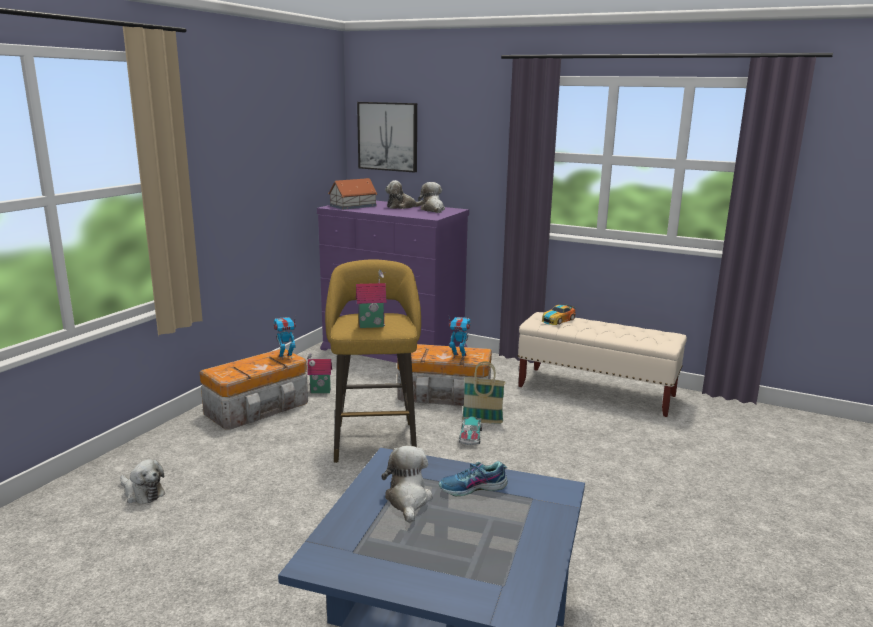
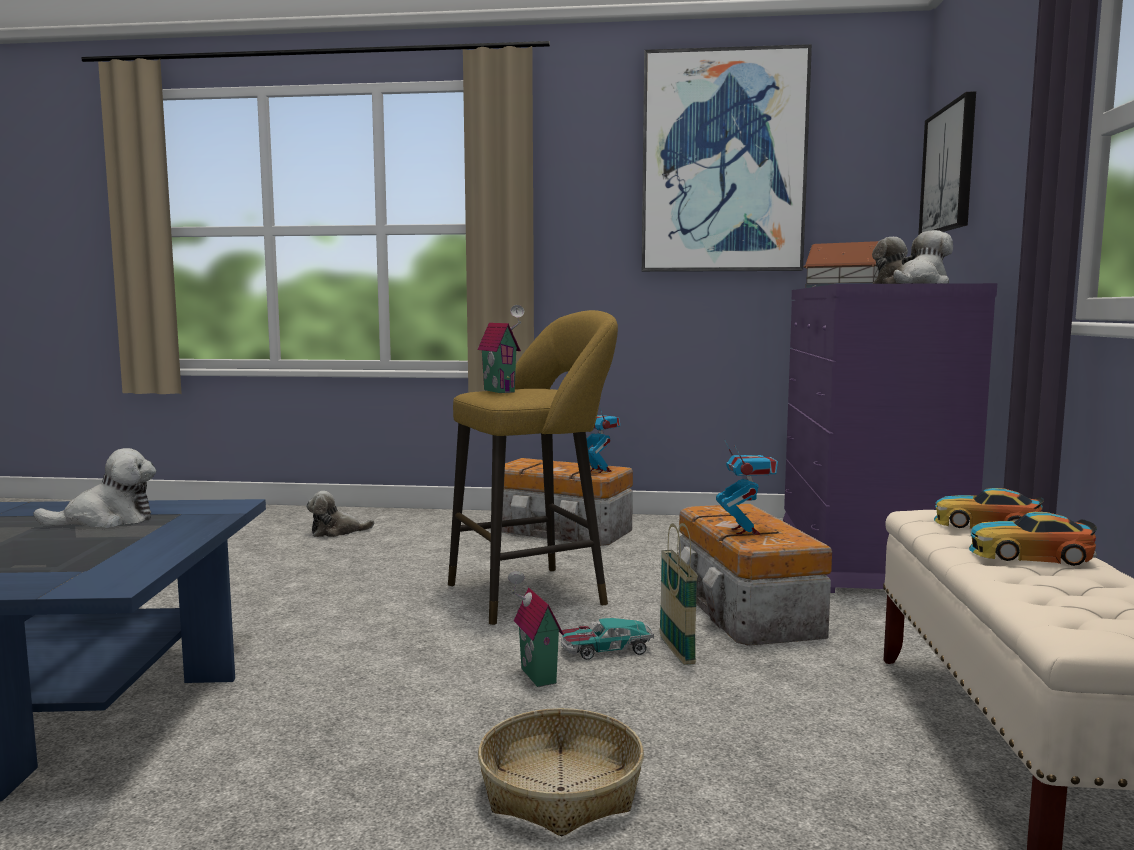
camera: 70 degrees right, 10 degrees down
(142, 493) = (336, 532): plush toy -> plush toy turned 60 degrees clockwise
(271, 125) = (723, 163): none -> picture
(320, 392) = (645, 545): toy house -> toy house (535, 676)
(473, 488) = (130, 541): shoe -> none
(595, 472) = (561, 789): none -> basket
(596, 326) = (1029, 554): none -> toy car

